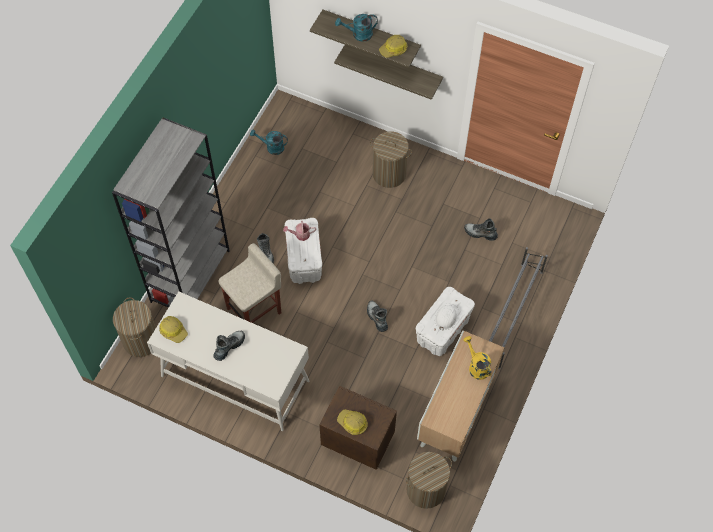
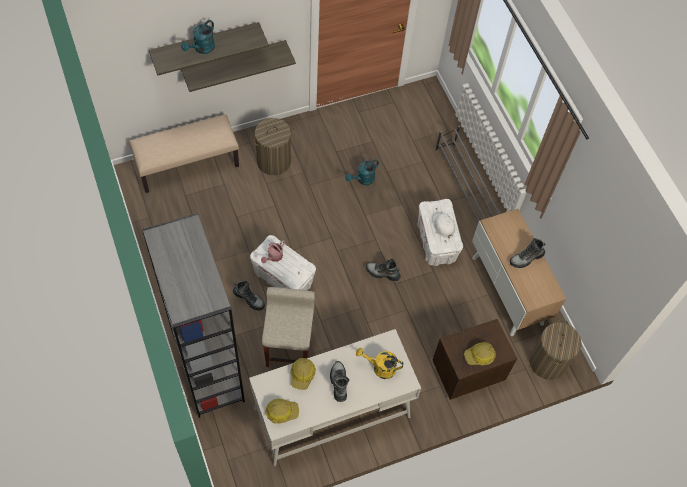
camera: 50 degrees left, 0 degrees up
(141, 340) = (226, 454): laundry basket -> none
(271, 147) = (160, 214): turquoise watering can -> turquoise watering can (363, 179)
(327, 128) = (188, 164): none -> beige bench
(393, 49) = (243, 40): hard hat -> hard hat (302, 374)
(476, 366) = (516, 237): yellow watering can -> yellow watering can (380, 368)
(480, 233) = (385, 152): boot -> boot (526, 258)

